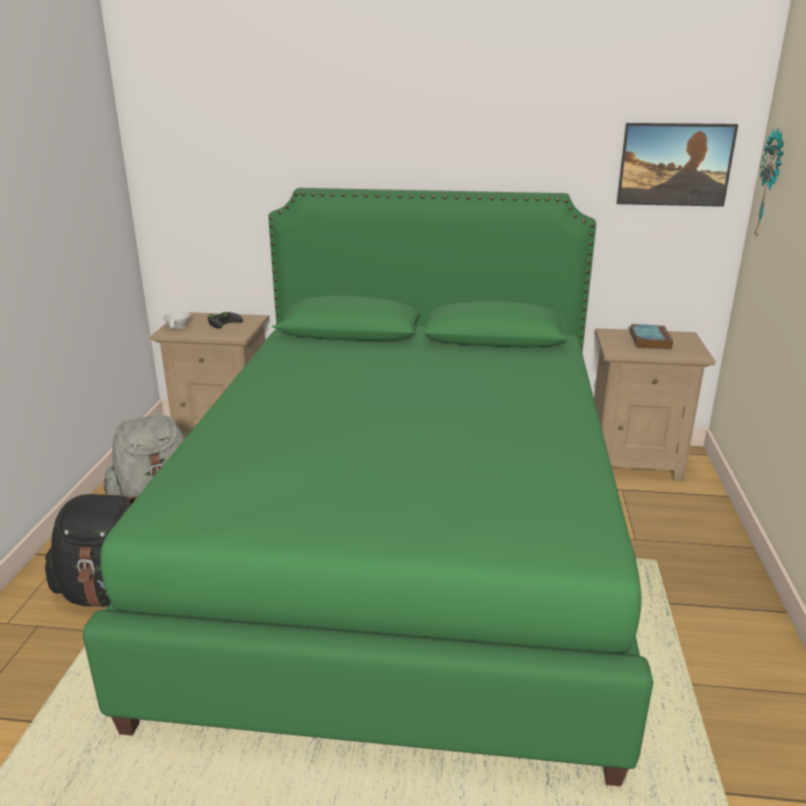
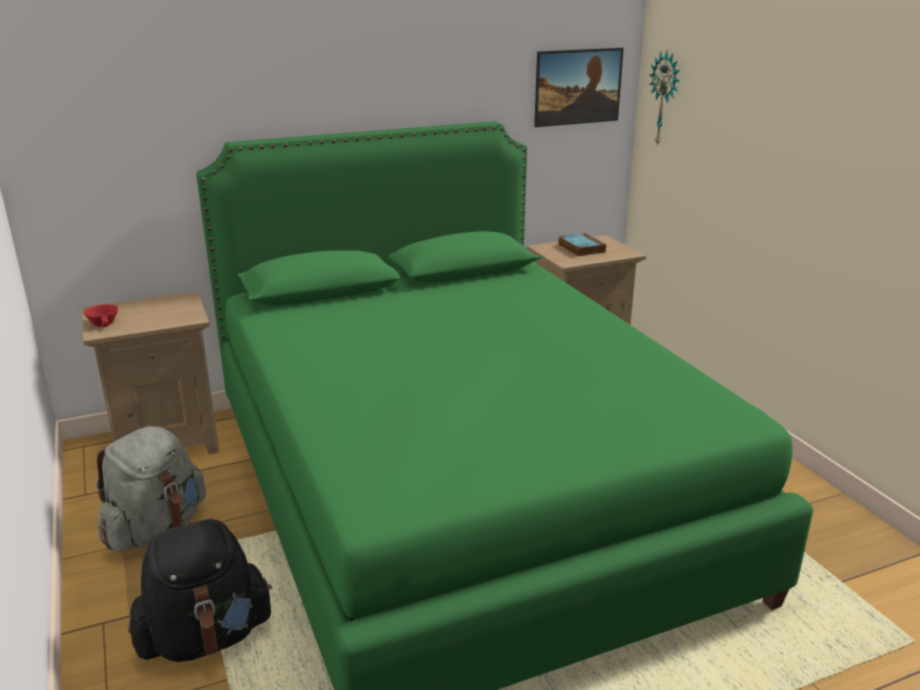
camera: 30 degrees left, 0 degrees up
(178, 326) = (105, 323): white cup -> red cup
(224, 322) = (155, 308): black game controller -> none

